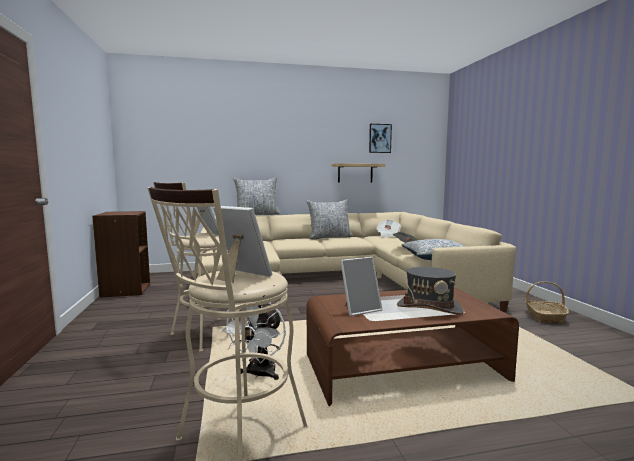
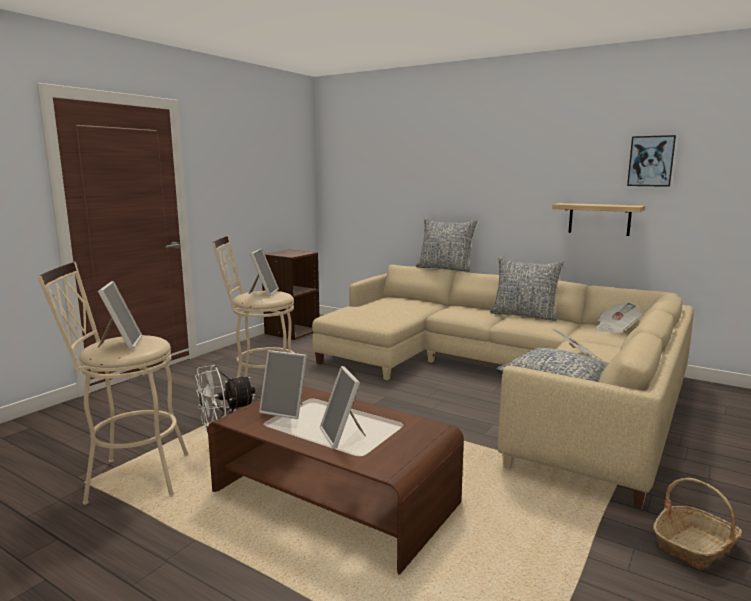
camera: 45 degrees right, 5 degrees up
(429, 308) = (342, 436): grey hat -> picture frame

